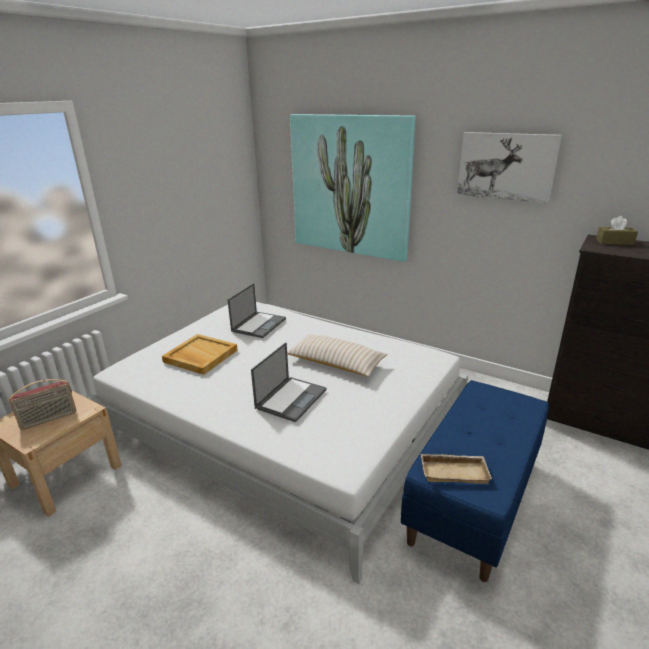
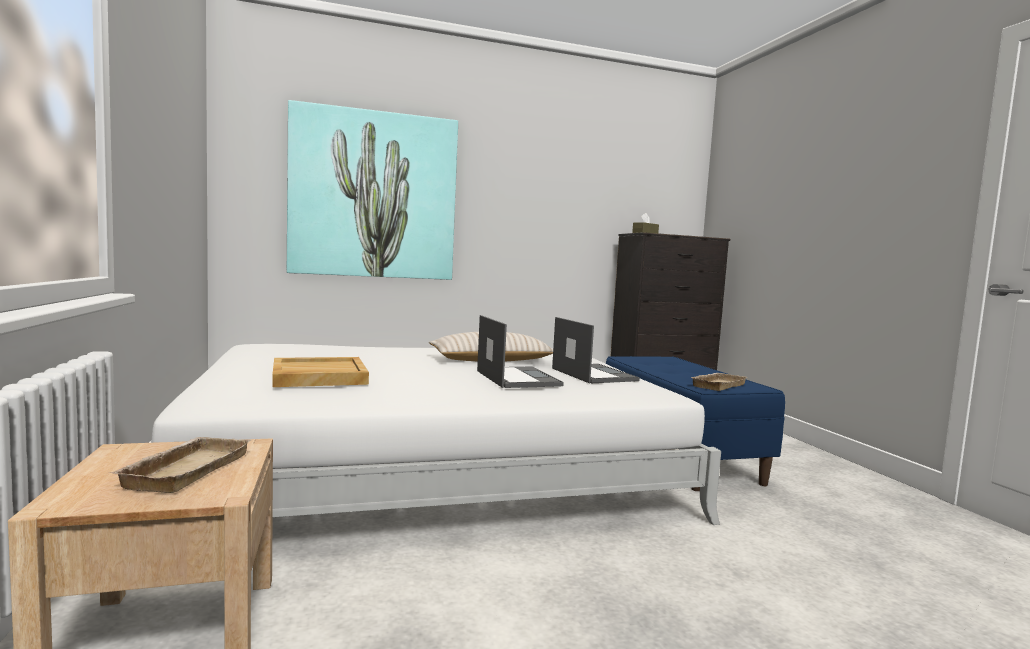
camera: 50 degrees left, 20 degrees down
(49, 419) = (185, 470): radio -> beige tray
(259, 324) = (334, 351): laptop -> laptop (592, 374)
(506, 166) = (545, 177): picture -> none

